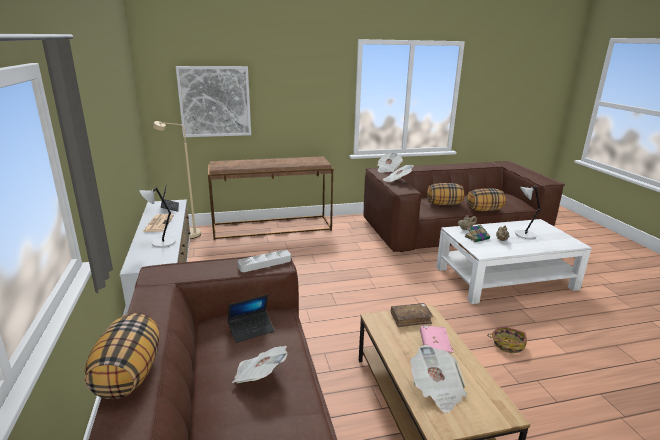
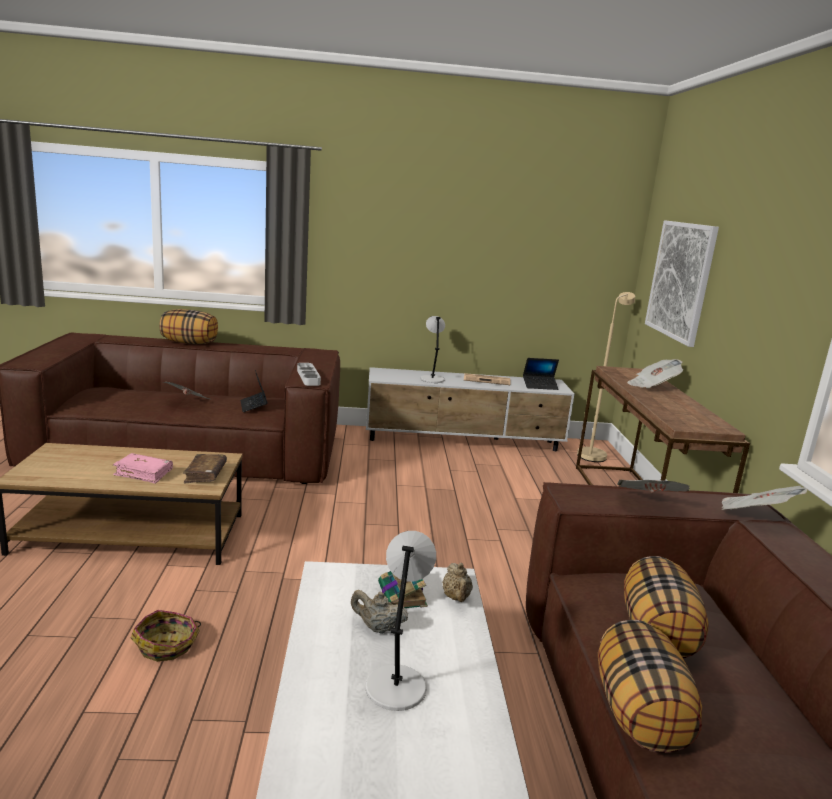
camera: 100 degrees right, 5 degrees down
(436, 390) = (89, 458): newspaper -> newspaper (652, 386)

